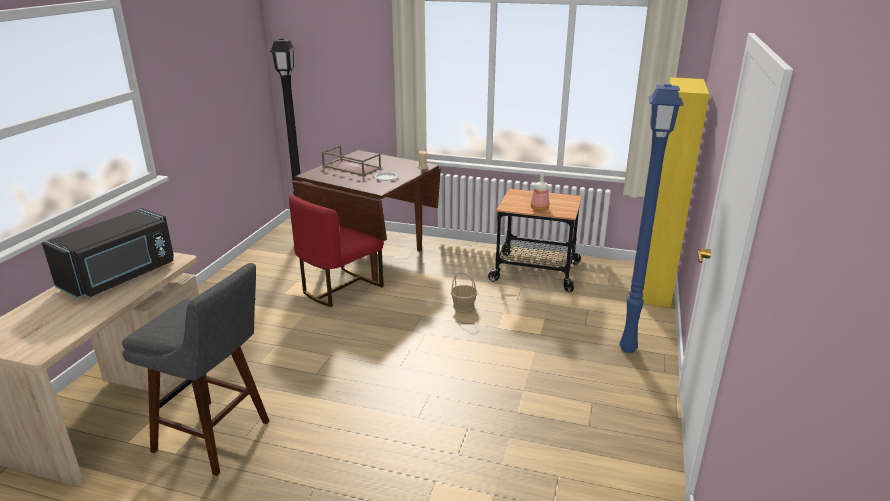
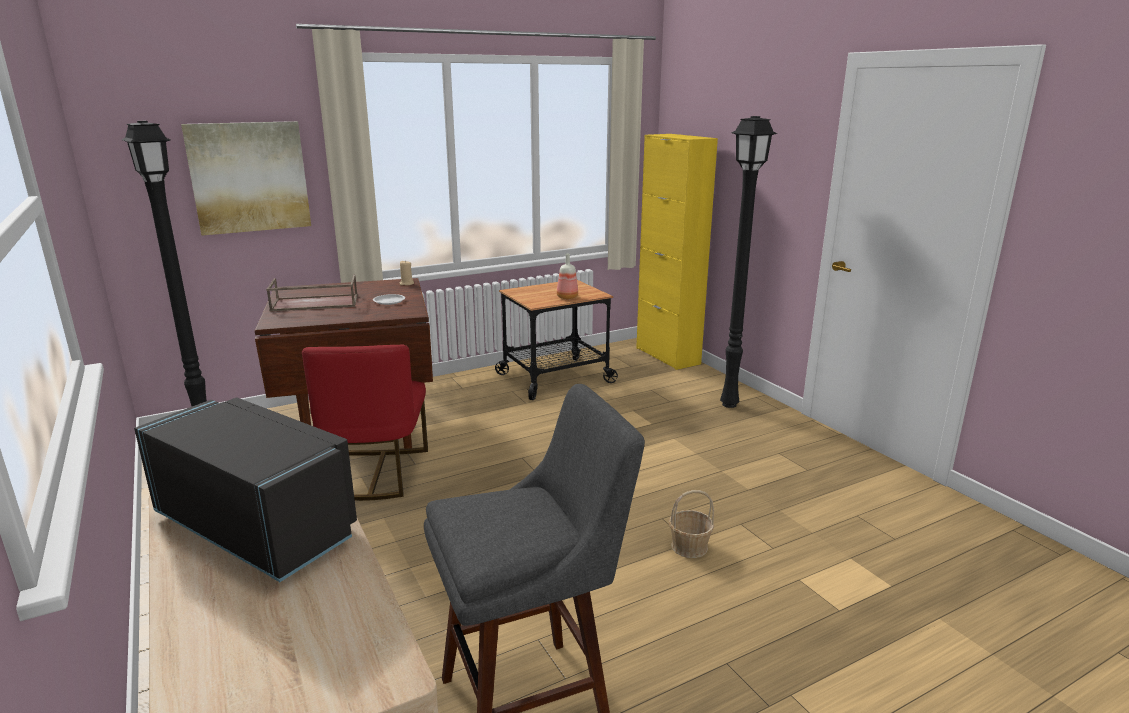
camera: 45 degrees left, 5 degrees down
(121, 276) = (261, 525): black microwave -> black microwave turned 45 degrees counterclockwise
(353, 76) = (249, 177): none -> picture
(463, 306) = (546, 431): basket -> basket (689, 546)
(629, 349) = (731, 405): blue floor lamp -> black floor lamp

